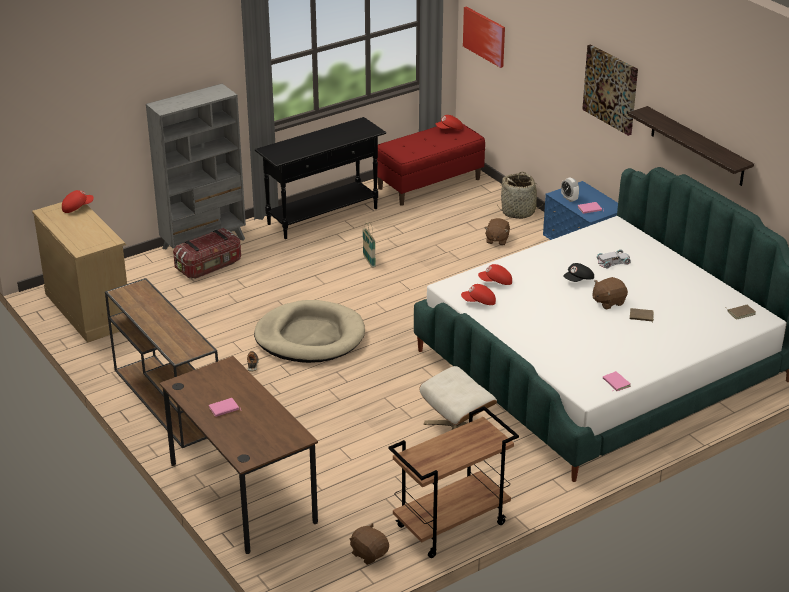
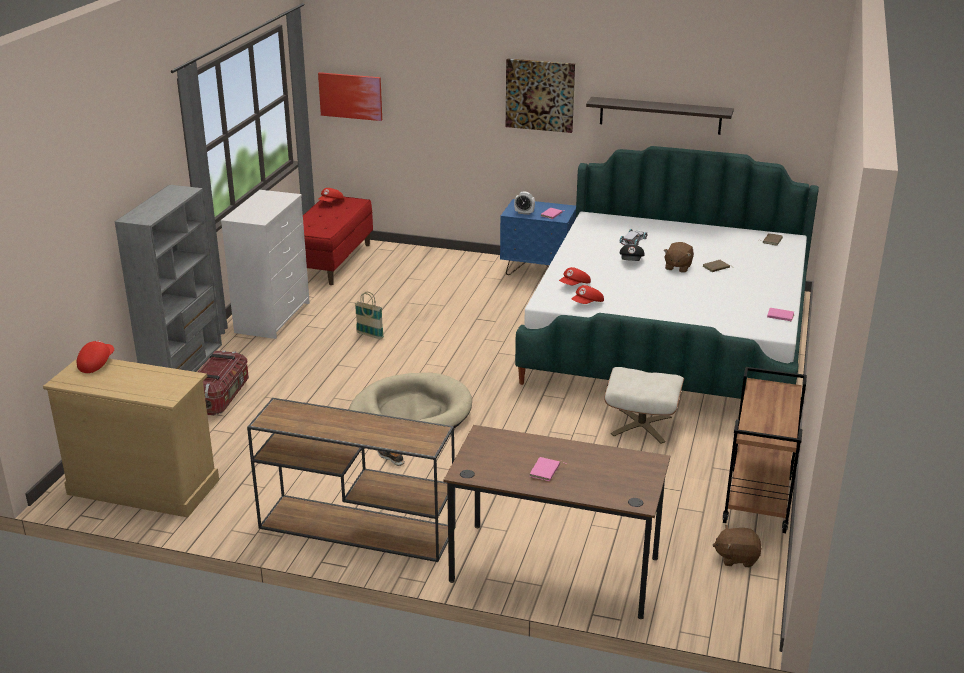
camera: 40 degrees left, 5 degrees down
(323, 216) = (273, 317): black console table -> white dresser
(497, 240) = (452, 281): brown plush toy -> none
(518, 212) = (438, 256): basket -> none

